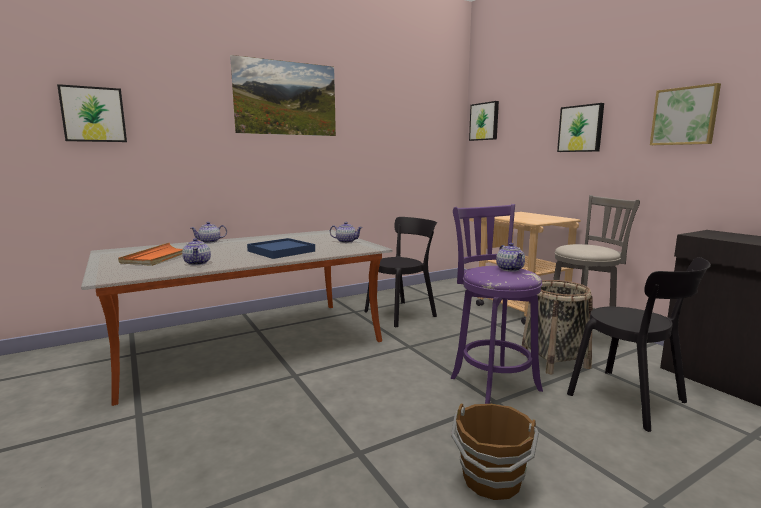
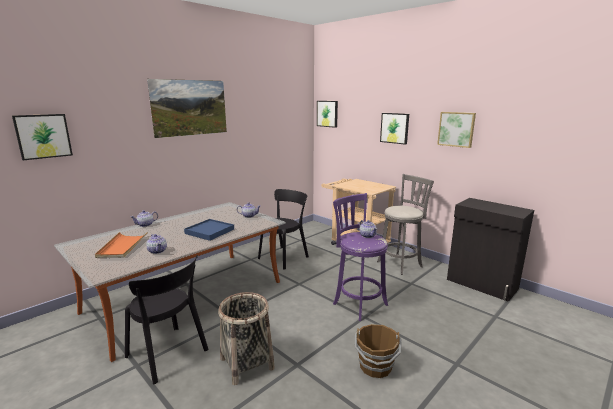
camera: 15 degrees left, 5 degrees up
(554, 360) = (389, 282): basket -> basket (246, 363)
(631, 400) = (435, 304): black chair -> black chair (169, 355)

